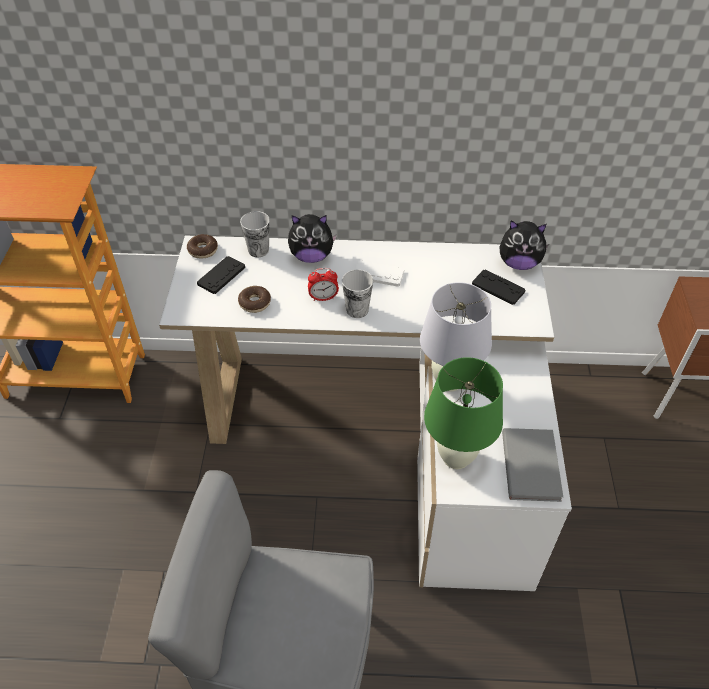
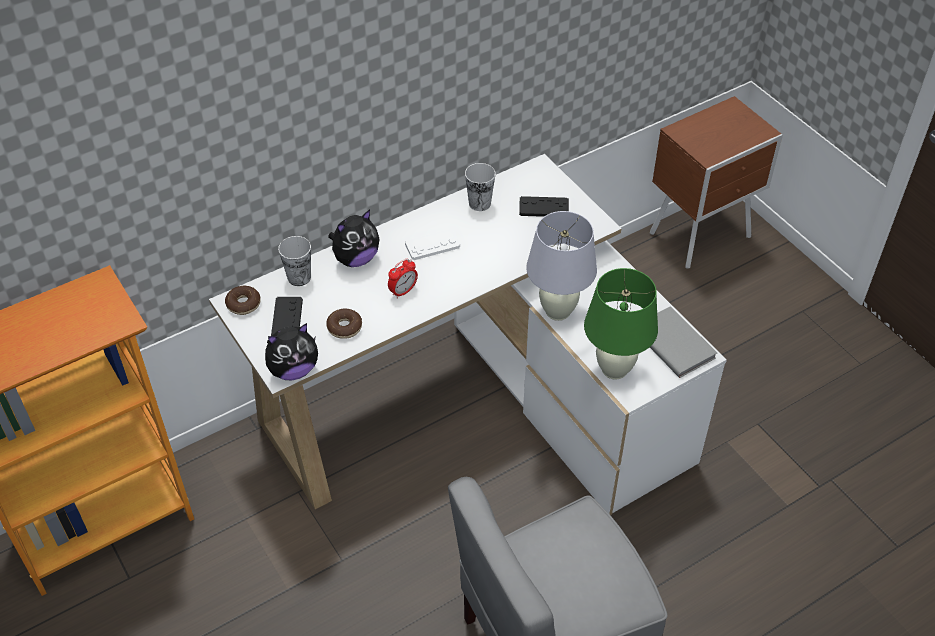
camera: 35 degrees left, 0 degrees up
(357, 310) = (443, 287): cup -> cup (479, 203)
(519, 263) = (542, 177): plush toy -> plush toy (293, 369)

